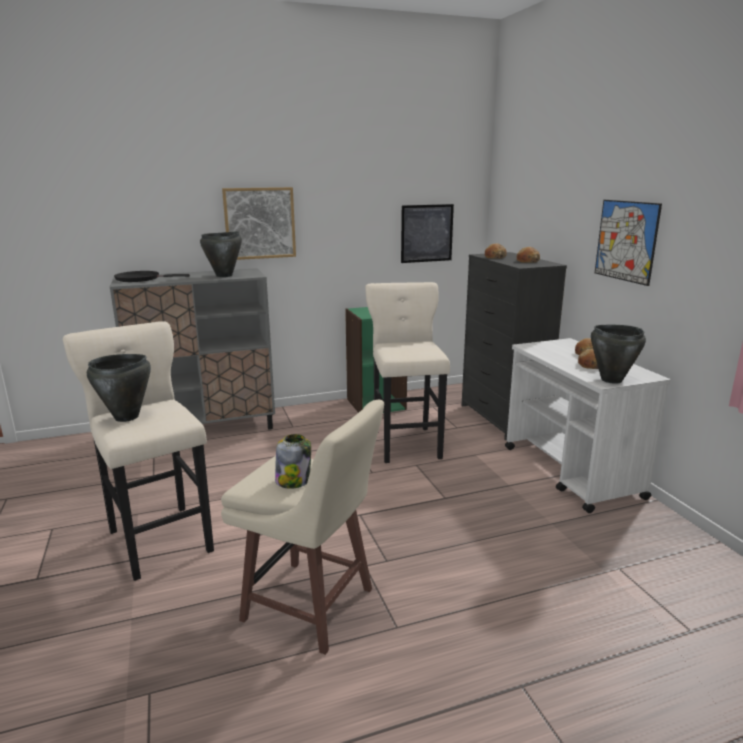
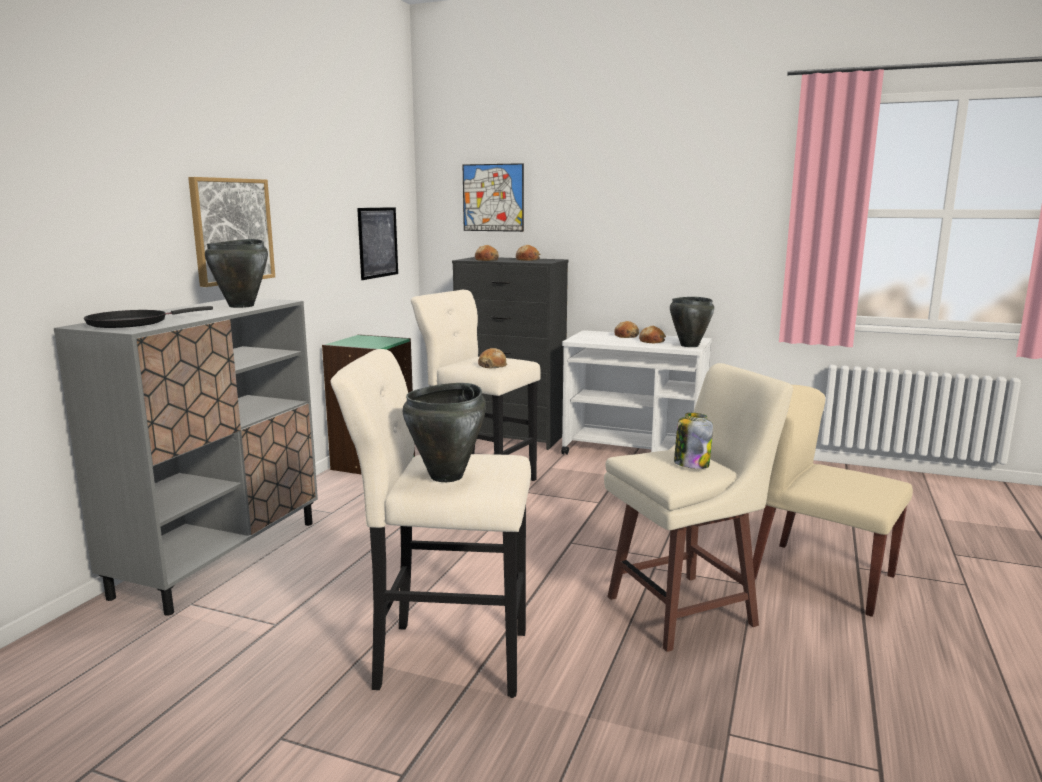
camera: 50 degrees left, 5 degrees down
(401, 351) = (492, 365): none -> bread
(465, 664) = (820, 577): none -> beige chair
(626, 241) = (637, 228): picture -> picture (493, 197)

